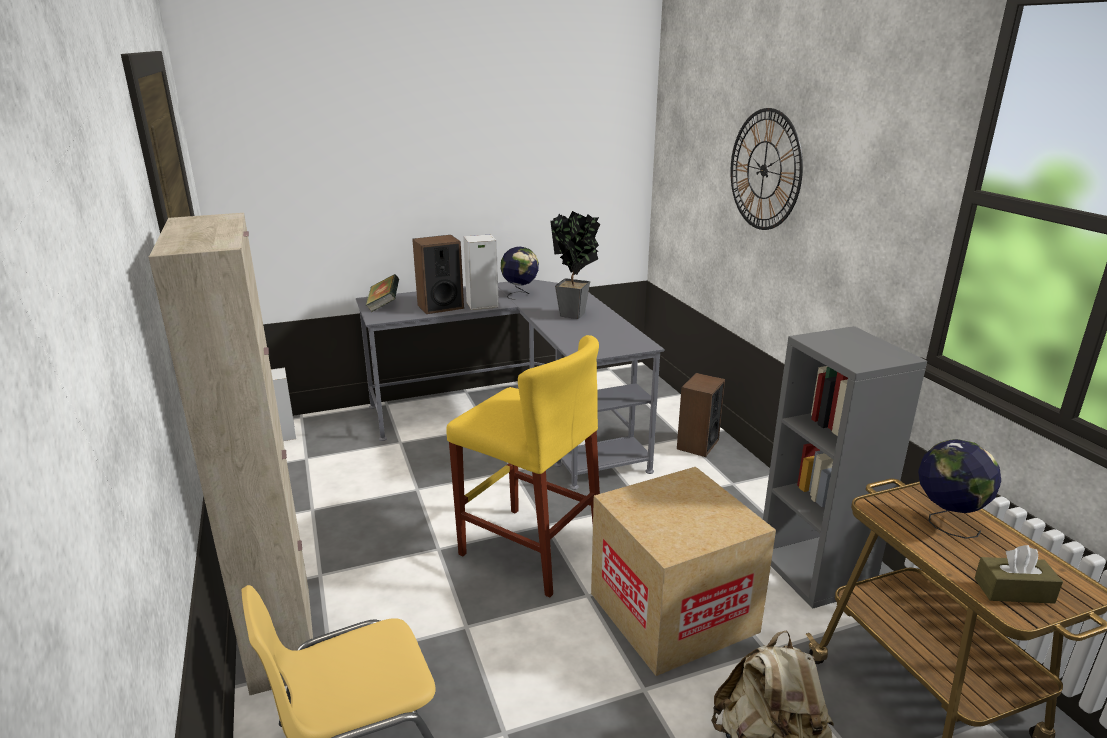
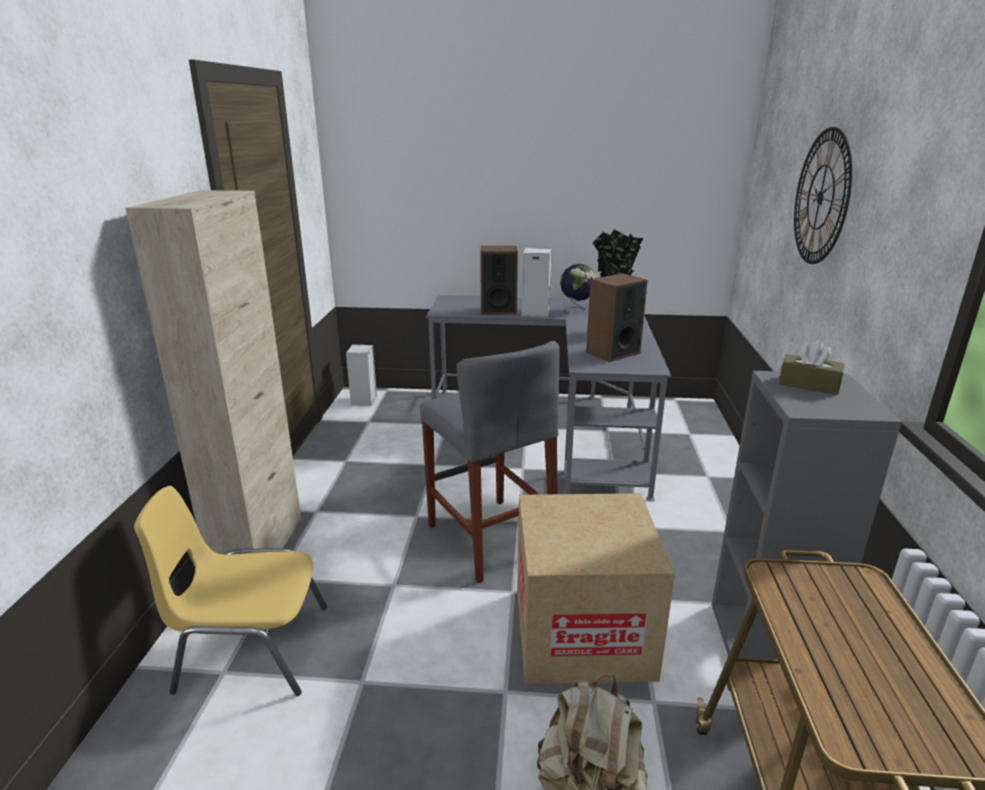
camera: 25 degrees right, 0 degrees up
(384, 306) = (453, 303): book -> none
(530, 549) = (490, 538): yellow stool -> grey stool
(697, 444) = (718, 485): speaker -> speaker (612, 352)
(946, 522) = (849, 615): globe -> none
(1013, 590) = (868, 716): brown tissue box -> brown tissue box (808, 384)

